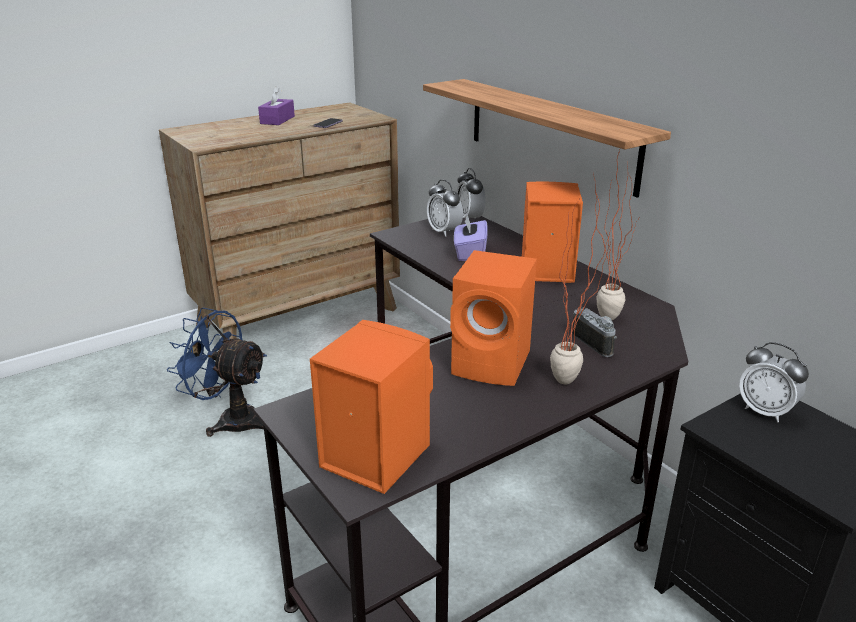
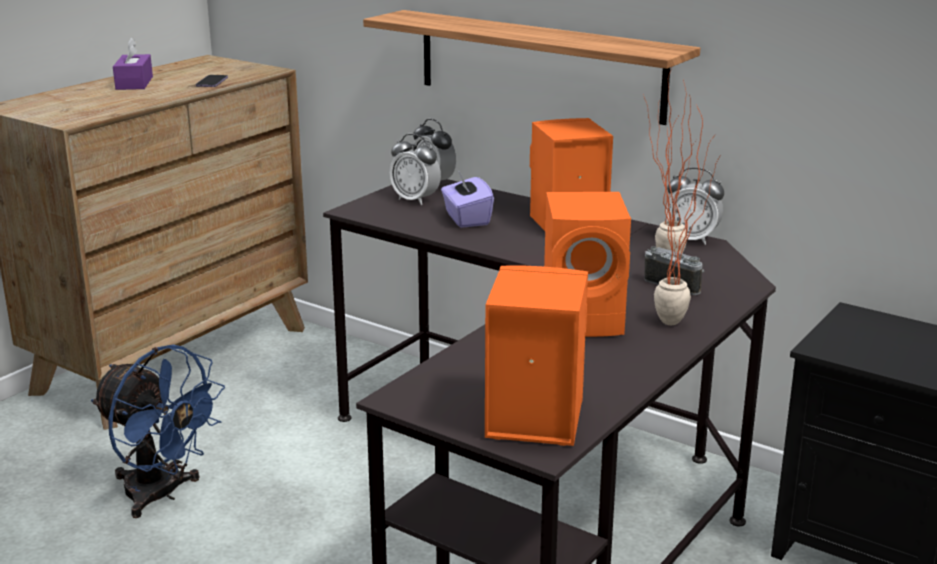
camera: 20 degrees left, 5 degrees down
(231, 420) = (162, 495): blue fan -> blue fan turned 150 degrees counterclockwise
(765, 411) = (859, 326): alarm clock -> alarm clock (692, 239)

